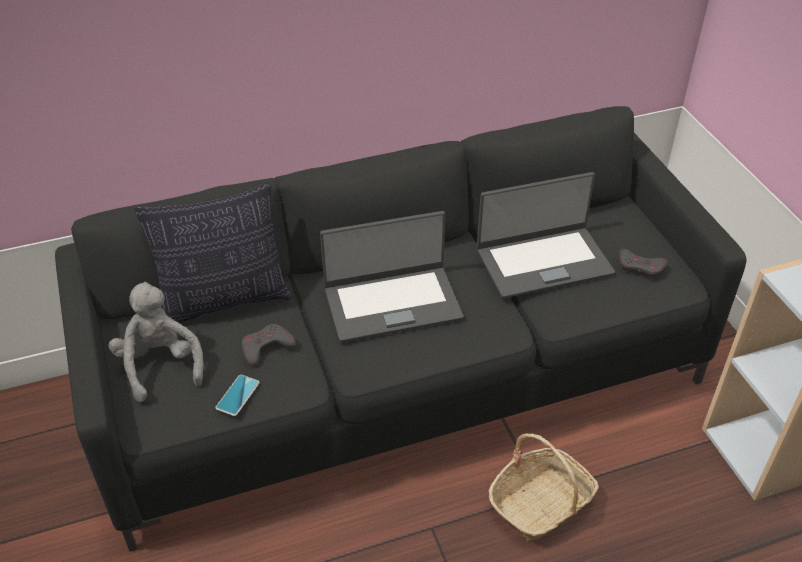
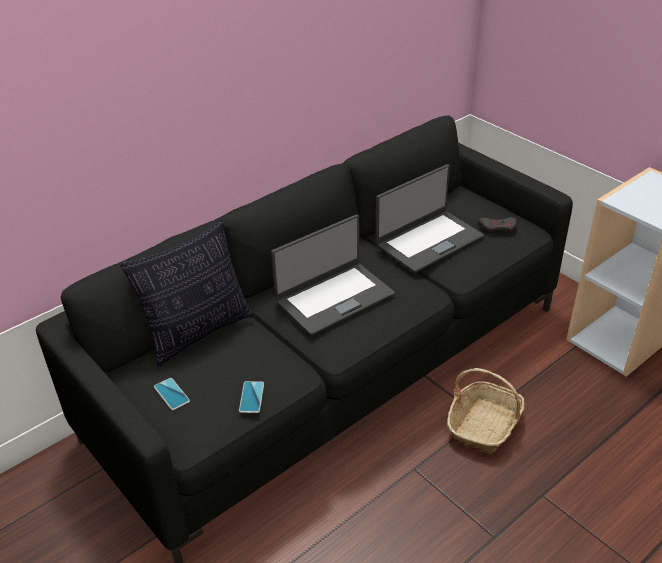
camera: 20 degrees left, 5 degrees down
(160, 365) = (172, 394): grey plush toy -> phone
(266, 347) = (253, 356): grey game controller -> none

